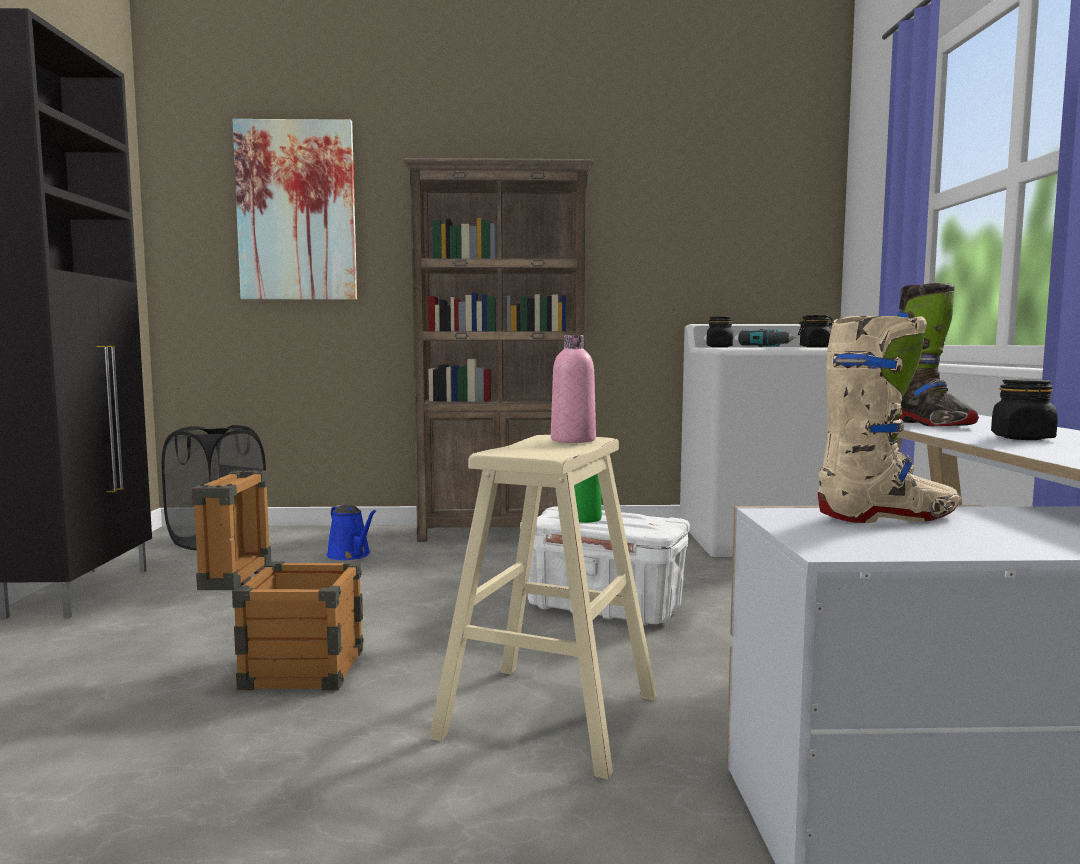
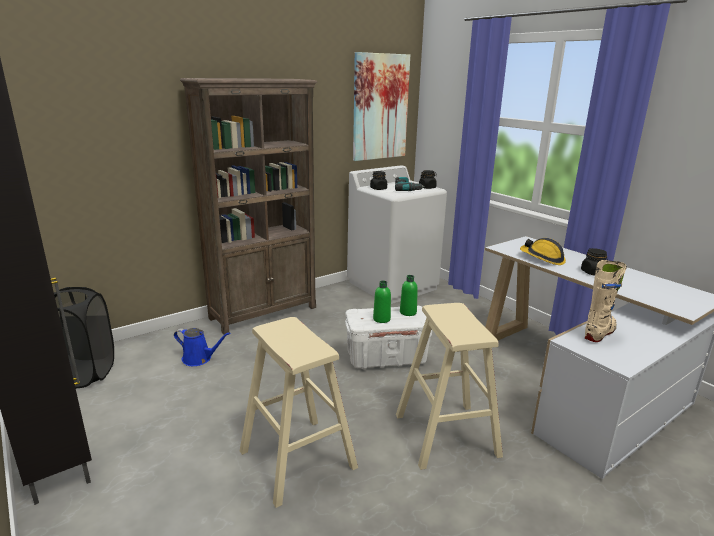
camera: 35 degrees left, 15 degrees up
(287, 668) = (297, 459): crate -> beige stool
(296, 211) = (85, 109): picture -> picture (380, 107)
(573, 440) = (455, 312): pink bottle -> none
(645, 520) = (408, 312): none -> green bottle
(930, 424) = (542, 258): black boot -> hard hat

